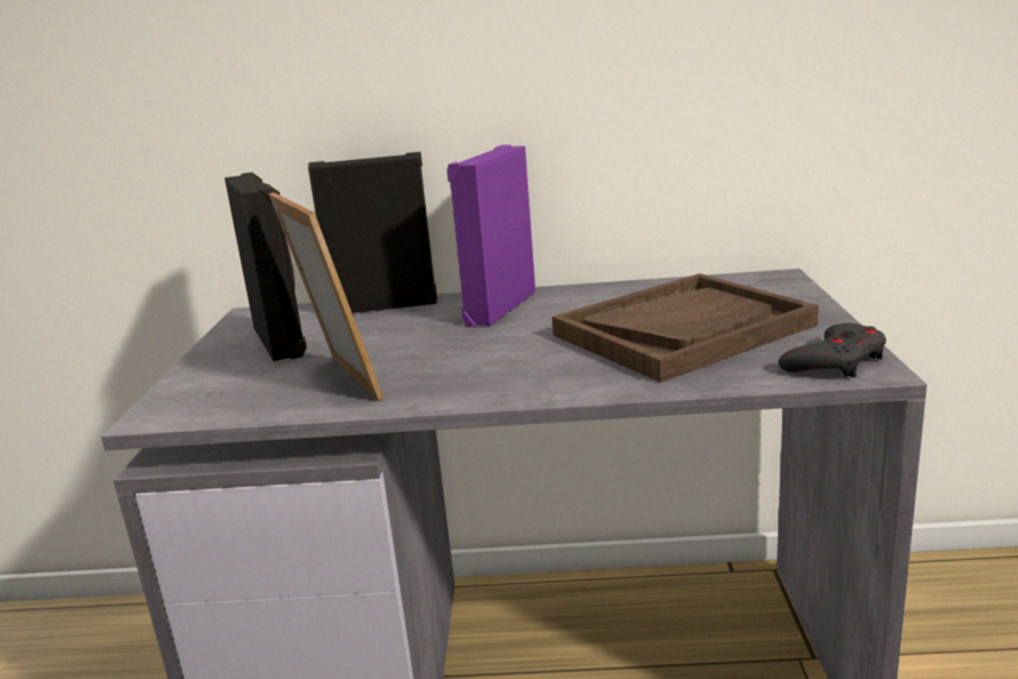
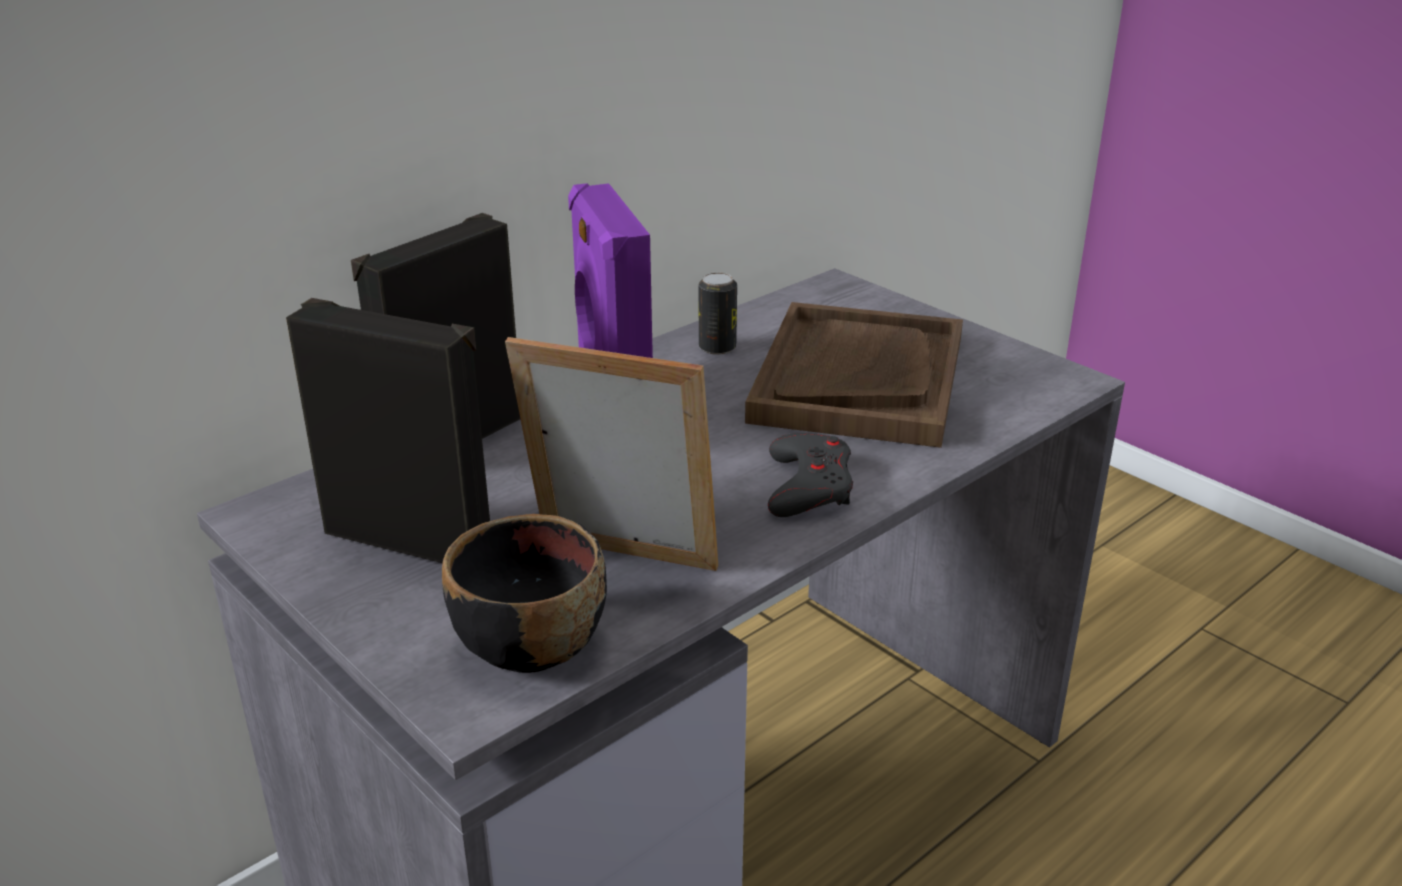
camera: 45 degrees left, 10 degrees up
(227, 401) = (529, 645): none -> black bowl
(619, 294) = (717, 347): none -> can
(836, 361) = (1035, 378): grey game controller -> grey game controller (808, 485)

